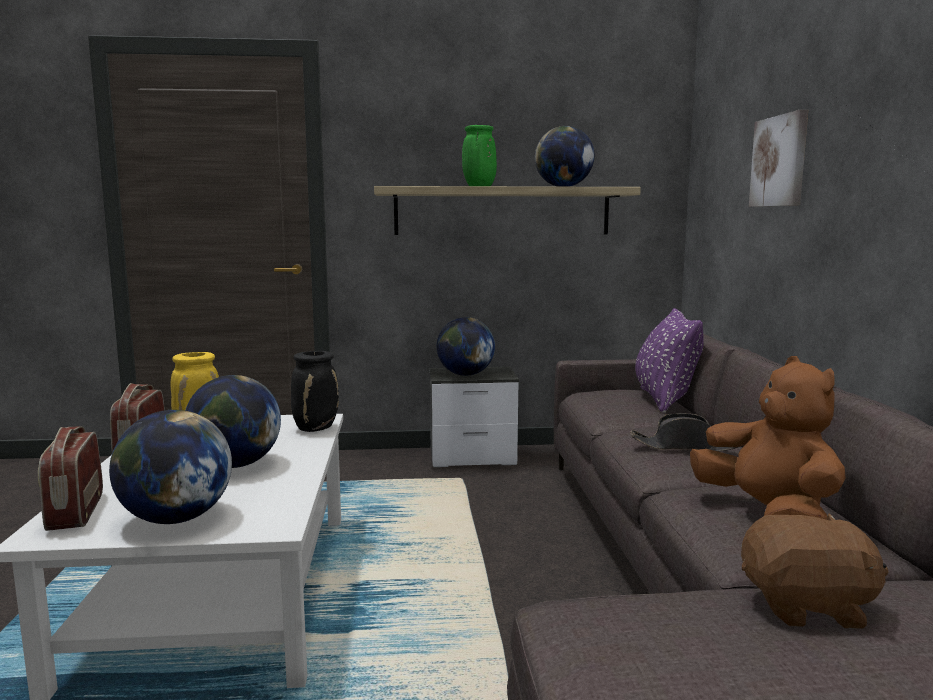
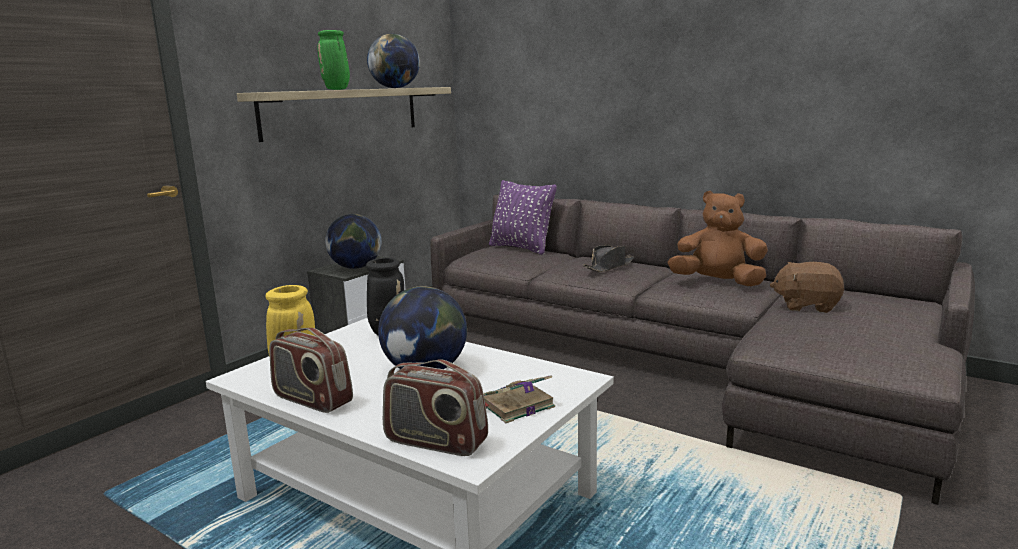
camera: 50 degrees left, 5 degrees up
(176, 519) = (515, 406): globe -> book
(780, 161) = (578, 70): picture -> none
(807, 607) = (806, 306): brown plush toy -> brown plush toy turned 120 degrees counterclockwise

